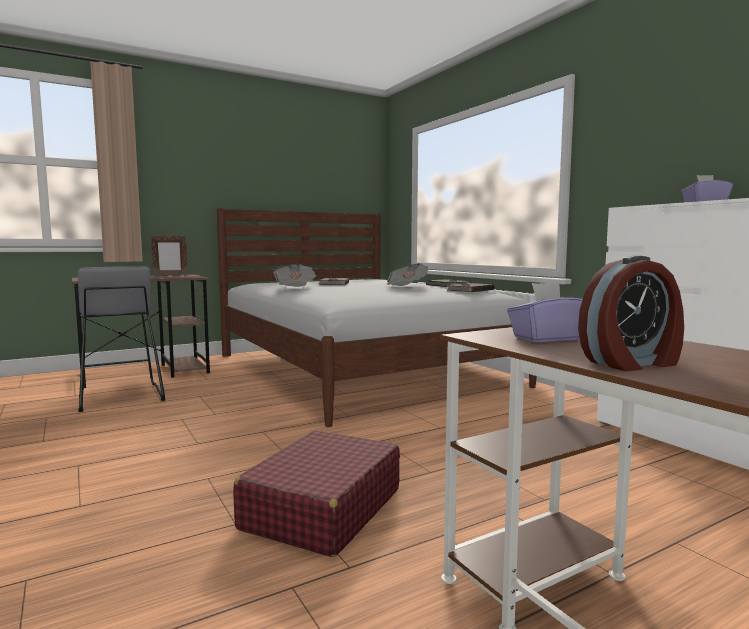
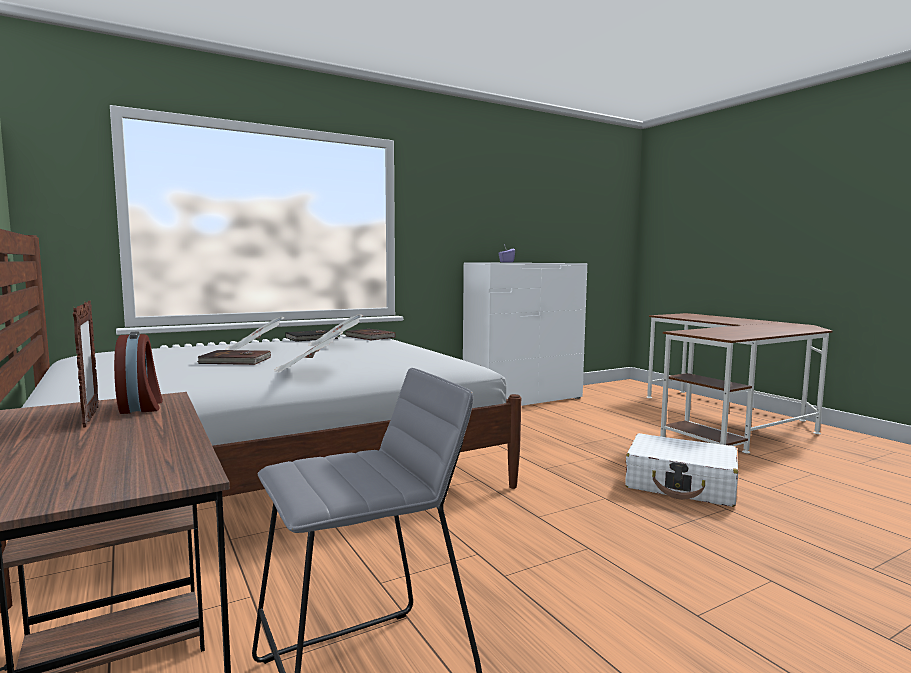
camera: 90 degrees left, 0 degrees up
(322, 509) = (681, 484): red suitcase -> white suitcase
(381, 283) = (254, 349): none -> newspaper
(547, 338) = (722, 334): purple tissue box -> none
(632, 363) = (762, 333): alarm clock -> alarm clock (142, 406)

